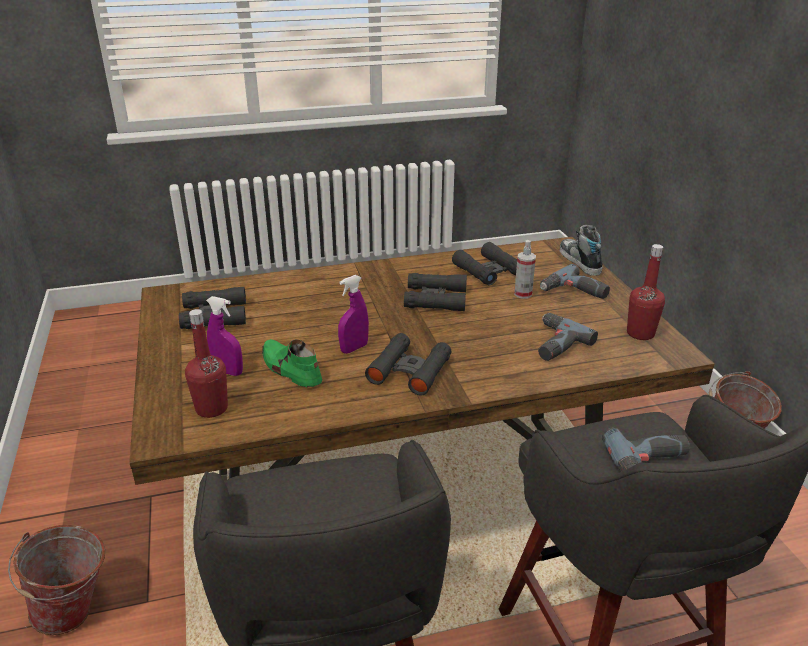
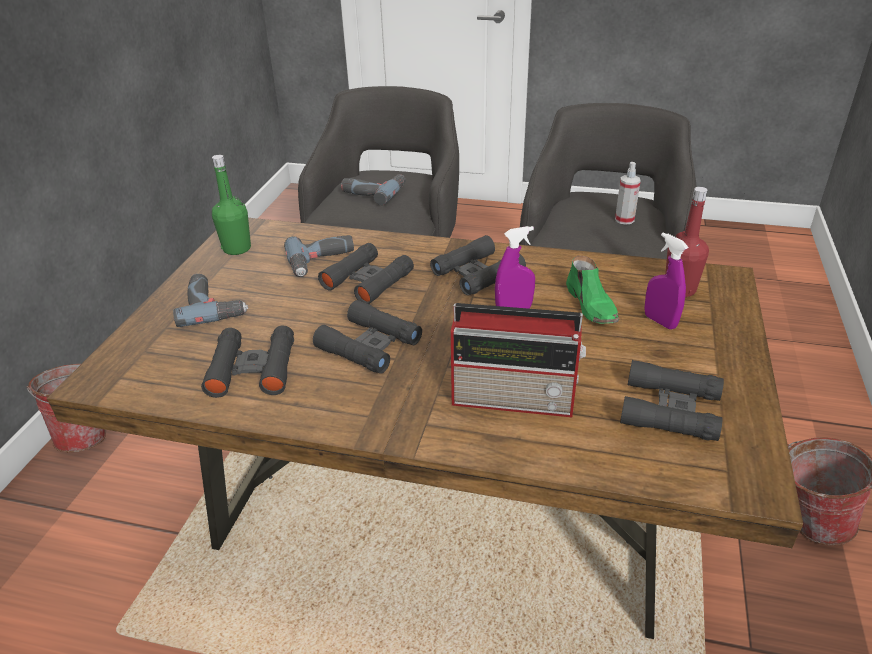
camera: 150 degrees left, 5 degrees up
(316, 297) = (516, 398): none -> radio
(493, 338) = (367, 280): none -> black binoculars
(523, 294) = (267, 320): spray bottle -> spray bottle (624, 220)
(579, 261) = (127, 346): shoe -> none
(640, 333) = (237, 248): red bottle -> green bottle

